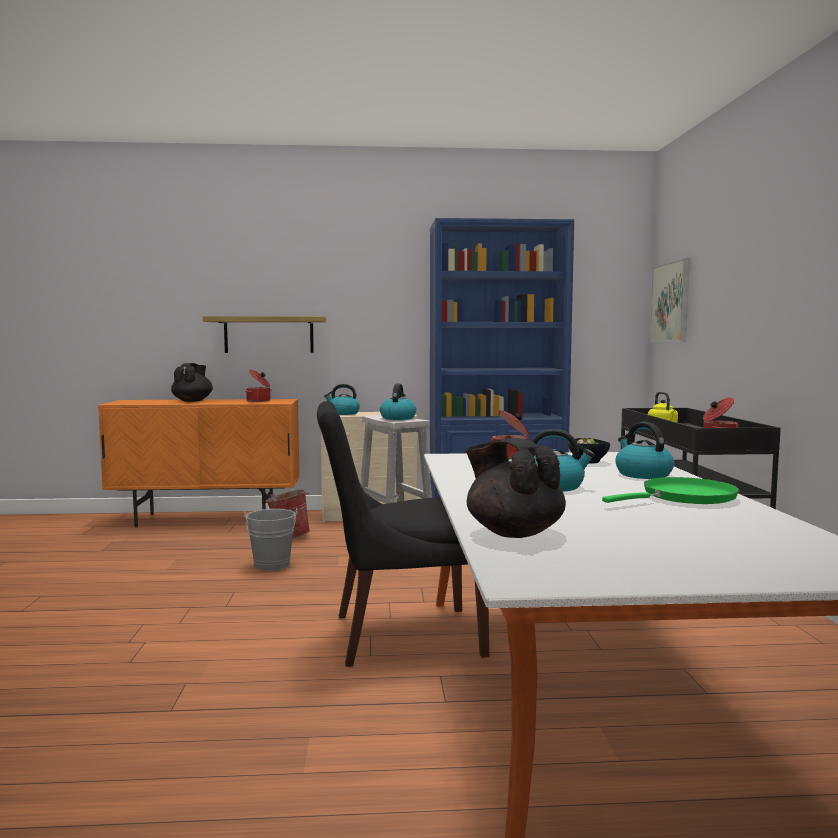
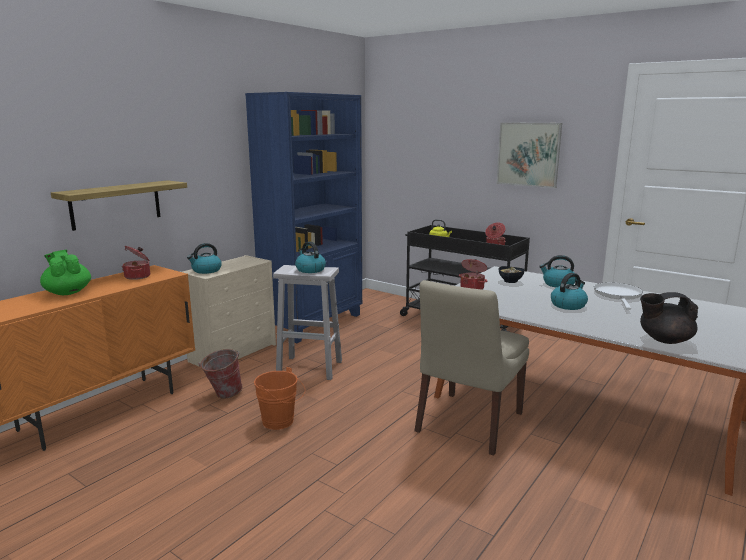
camera: 50 degrees left, 10 degrees up
(192, 401) = (67, 292): black teapot -> green teapot
(272, 566) = (281, 422): grey bucket -> orange bucket
(401, 636) = (468, 424): black chair -> beige chair
(670, 302) = (394, 152): picture -> picture (528, 154)
(684, 497) = (618, 295): green frying pan -> white frying pan

